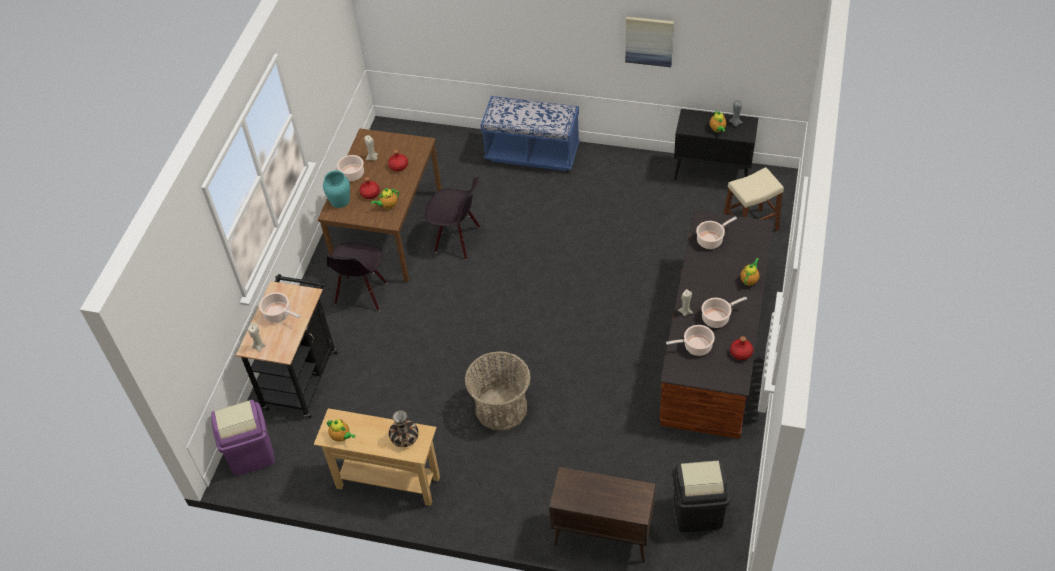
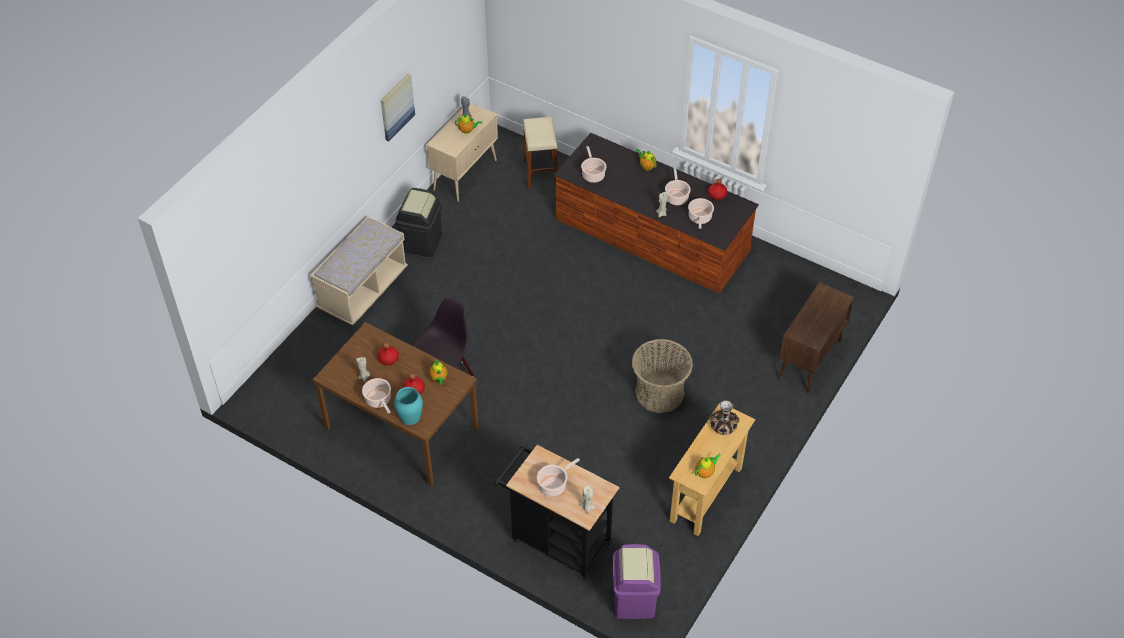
camera: 75 degrees left, 0 degrees up
(362, 294) = (474, 469): black chair -> none
(532, 153) = (363, 290): blue bench -> beige bench
(697, 512) = (808, 296): black trash can -> black trash can (421, 243)
(713, 173) = (465, 174): black cabinet -> beige cabinet

